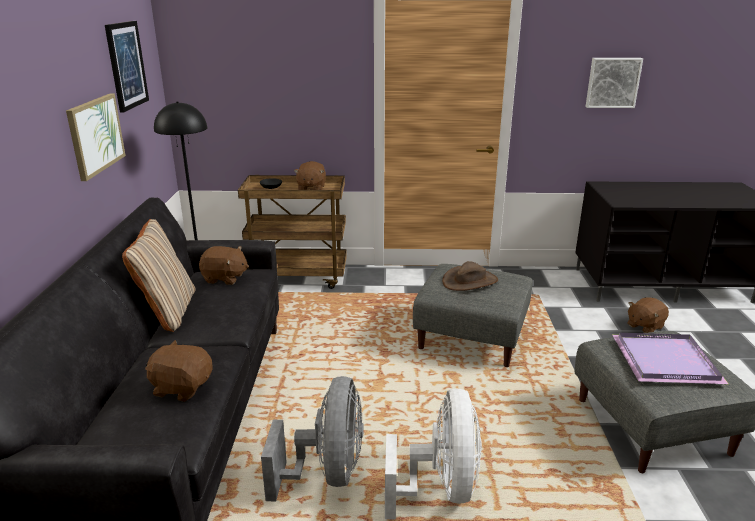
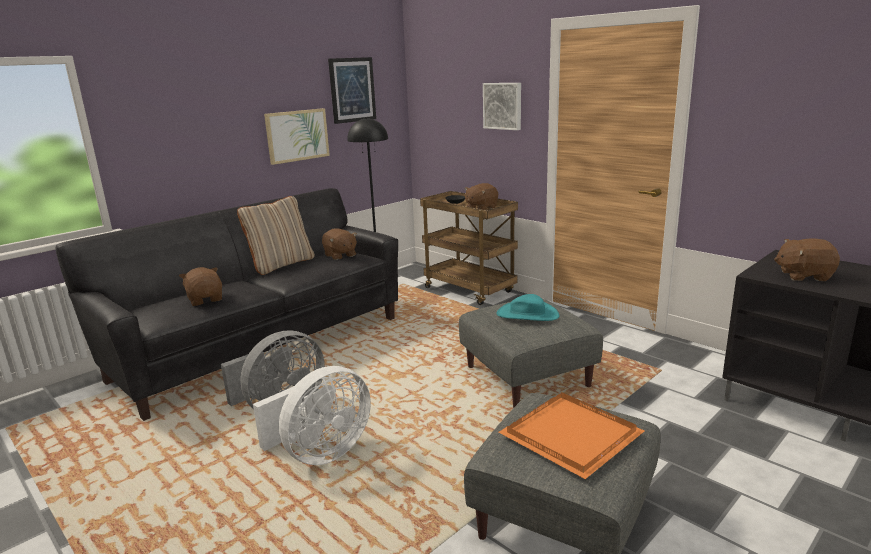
camera: 45 degrees right, 5 degrees down
(470, 281) = (527, 314): brown hat -> turquoise hat
(612, 82) = (817, 120): picture -> picture (503, 106)
(644, 326) = (741, 442): brown plush toy -> brown plush toy (803, 275)
(668, 362) = (571, 437): purple tray -> orange tray

